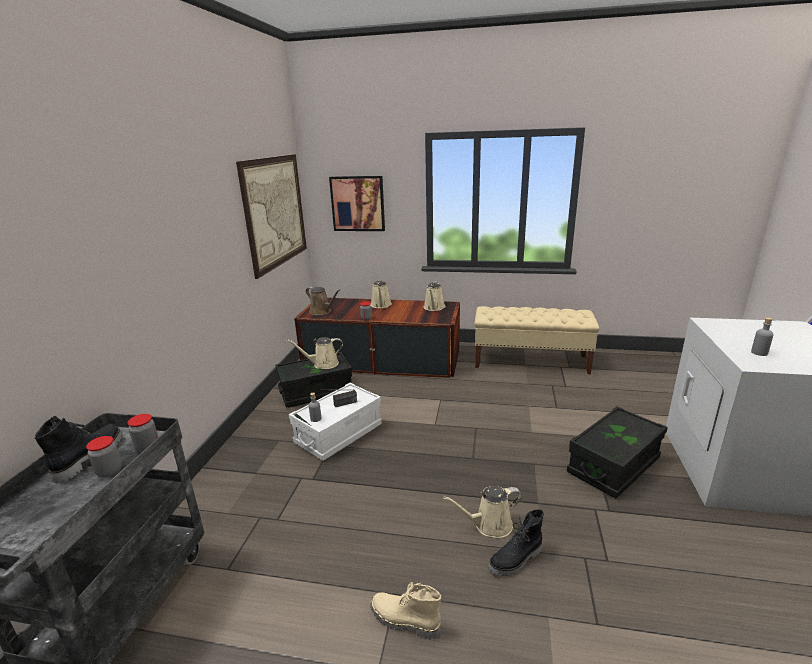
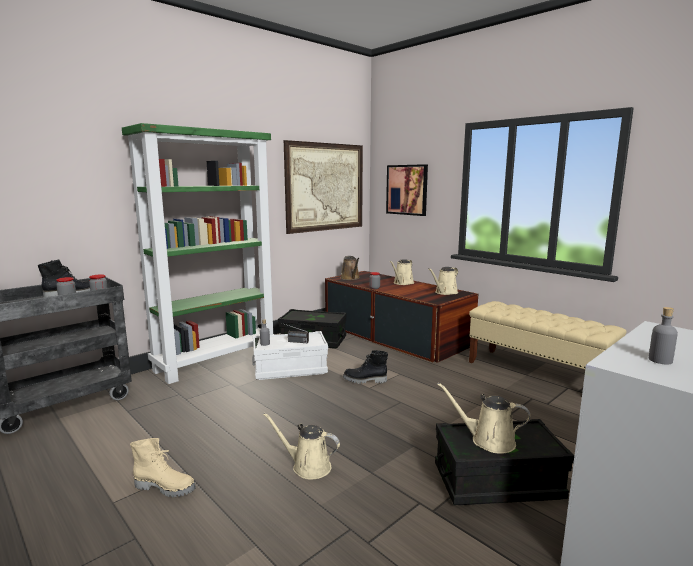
camera: 35 degrees right, 10 degrees down
(242, 457) = (216, 360): none -> green bookcase
(323, 364) = (322, 317): beige watering can -> beige watering can (488, 441)
(404, 621) = (165, 487): beige boot -> beige boot turned 135 degrees clockwise
(516, 560) = (291, 498): black boot -> black boot (365, 380)

